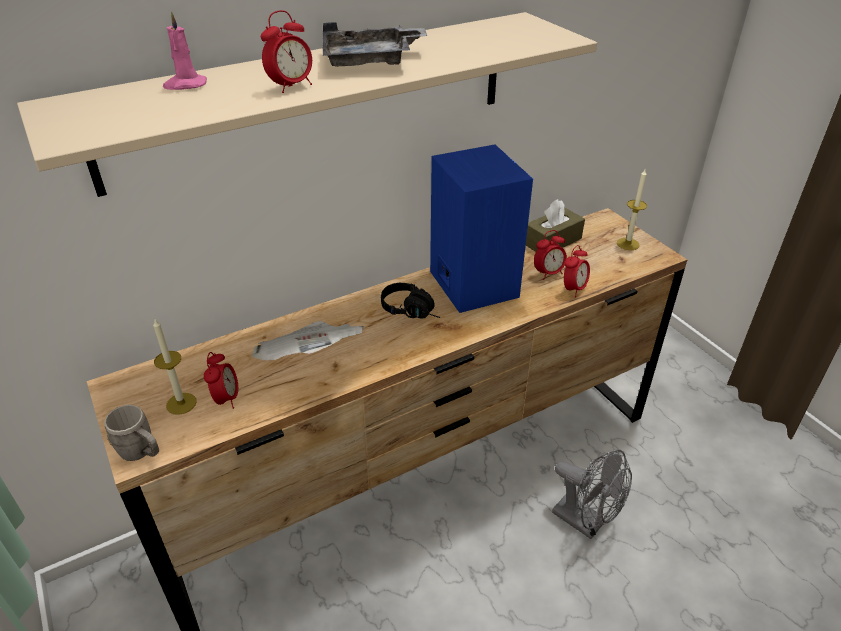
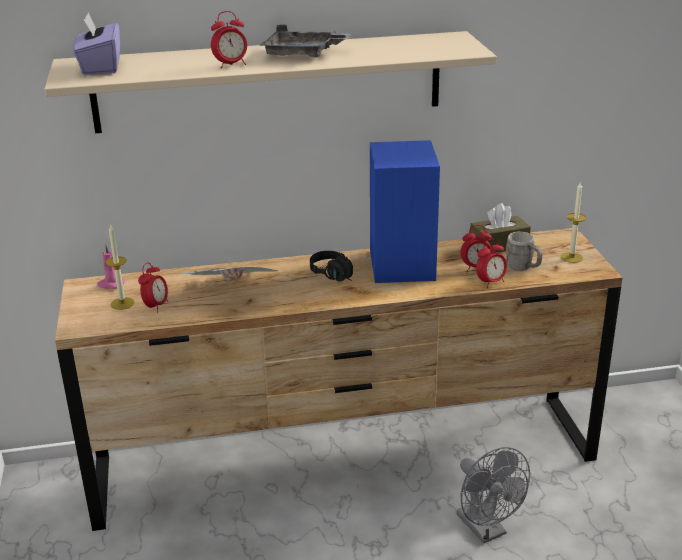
camera: 20 degrees right, 10 degrees down
(102, 110) = (100, 67): none -> purple tissue box
(141, 452) = (80, 326): grey mug -> grey mug (523, 268)
(185, 85) = (162, 58): pink candle -> pink candle (110, 284)

